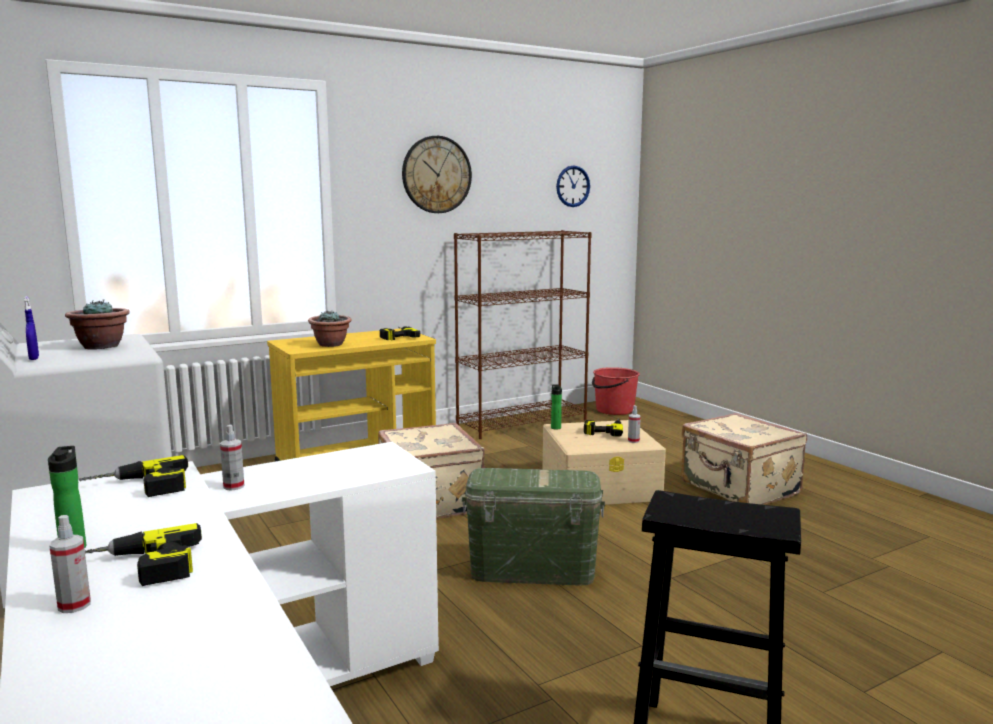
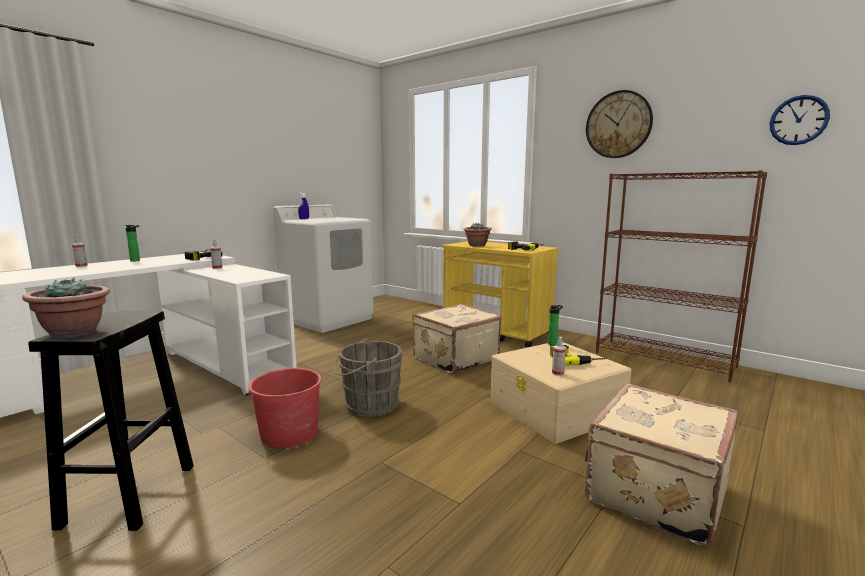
camera: 70 degrees right, 0 degrees up
(101, 346) = (332, 219): potted plant -> potted plant (74, 332)
(135, 568) = (109, 266): power drill -> none
(533, 570) = (368, 405): green storage box -> grey bucket
(614, 410) = (796, 391): red bucket -> red bucket (289, 433)

